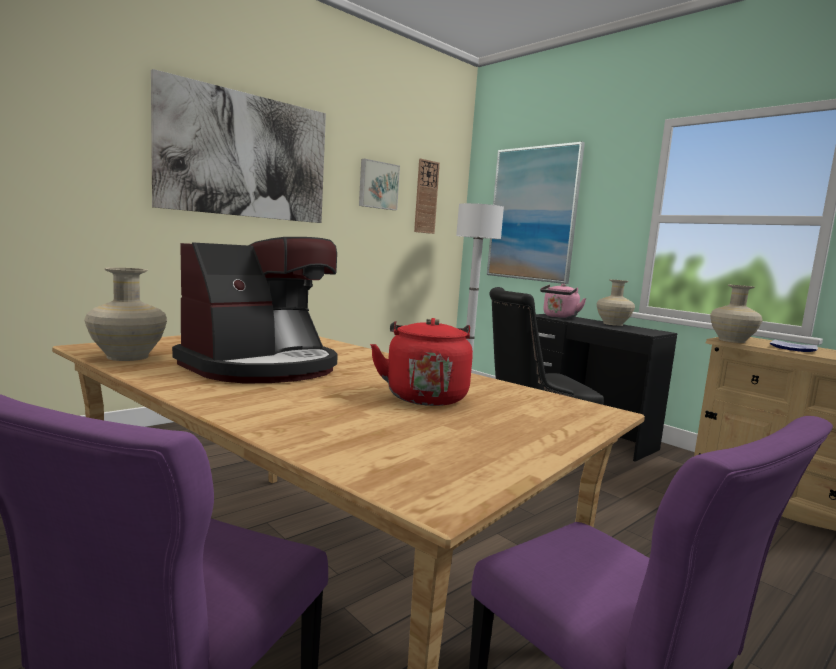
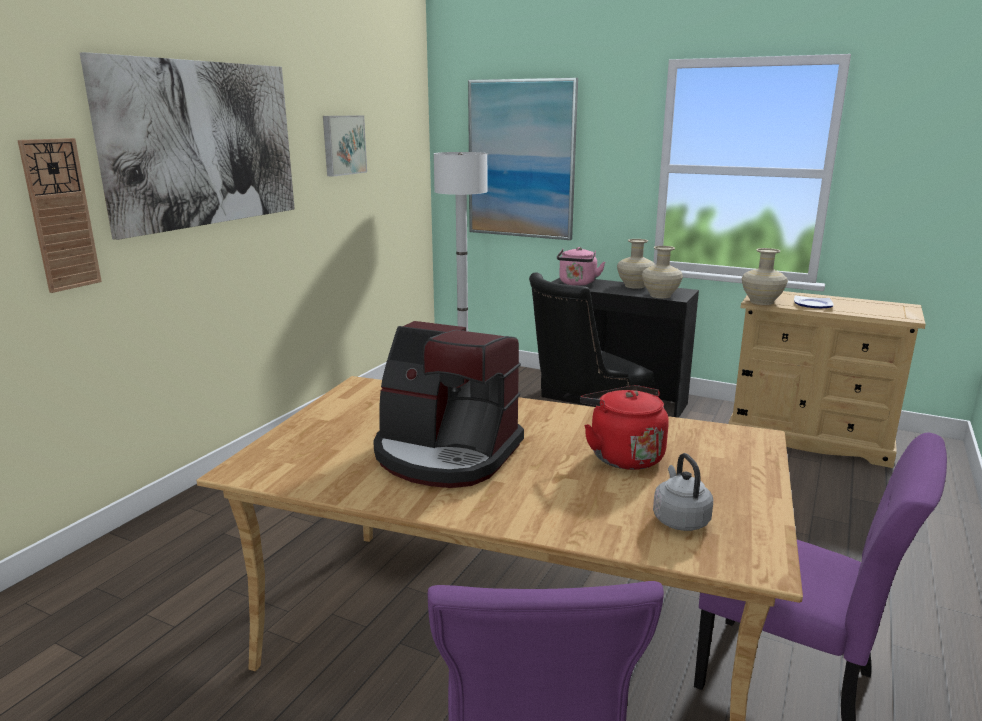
camera: 20 degrees left, 10 degrees up
(126, 357) = (303, 475): beige vase -> beige vase (660, 296)
(262, 367) = (446, 454): coffee machine -> coffee machine turned 90 degrees clockwise
(404, 443) = (679, 519): none -> grey kettle
(426, 197) = (391, 146): wall clock -> wall clock (60, 215)

